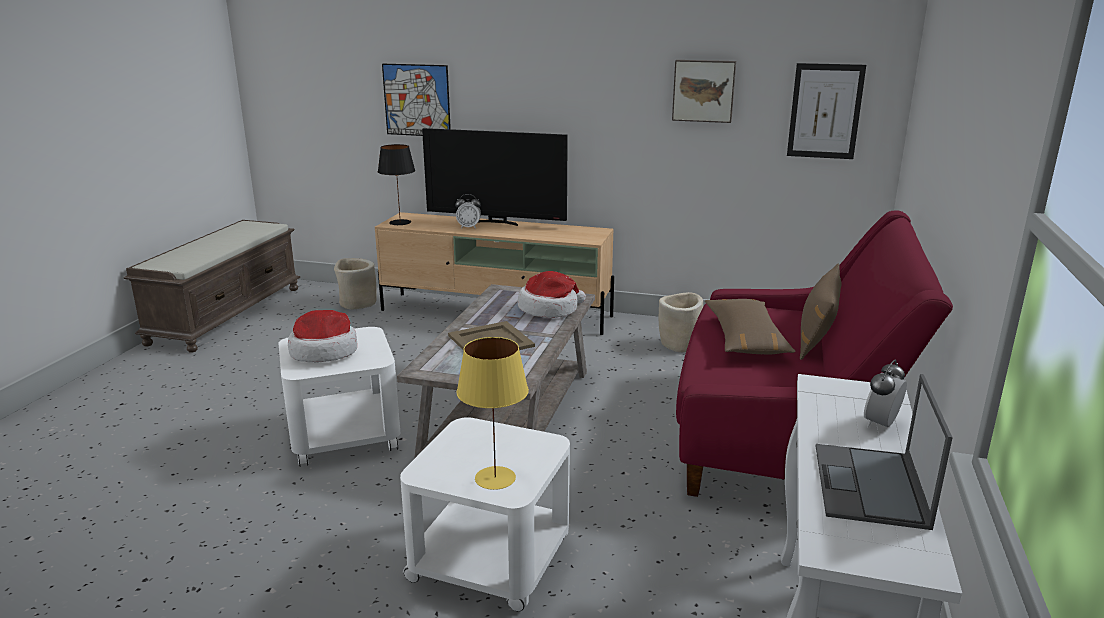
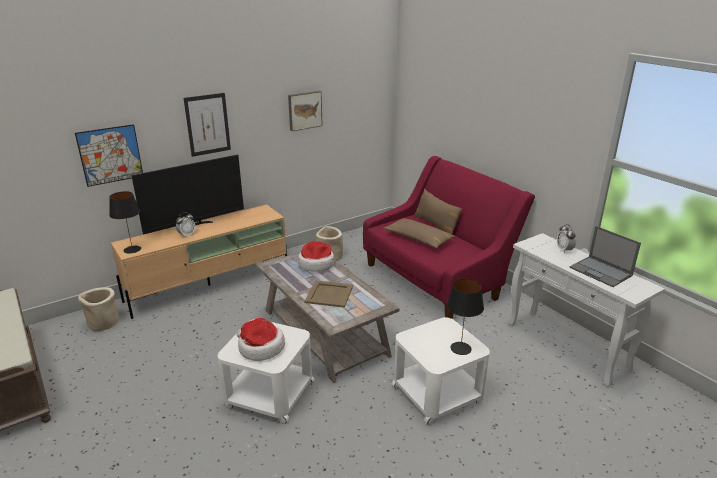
camera: 50 degrees left, 5 degrees up
(494, 478) = (460, 348): yellow table lamp -> black table lamp
(825, 111) = (362, 110): picture -> picture (207, 124)

